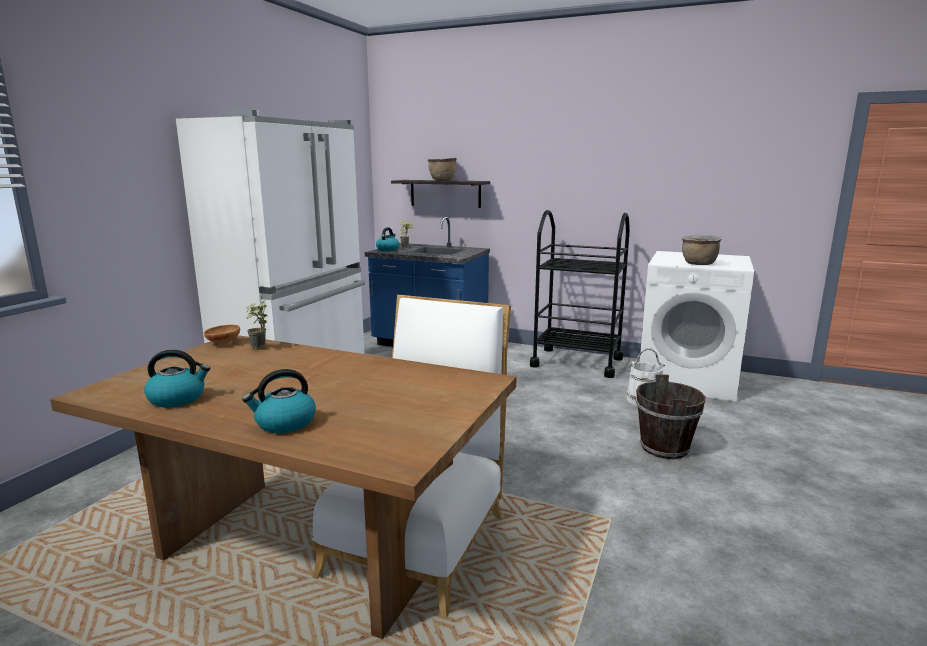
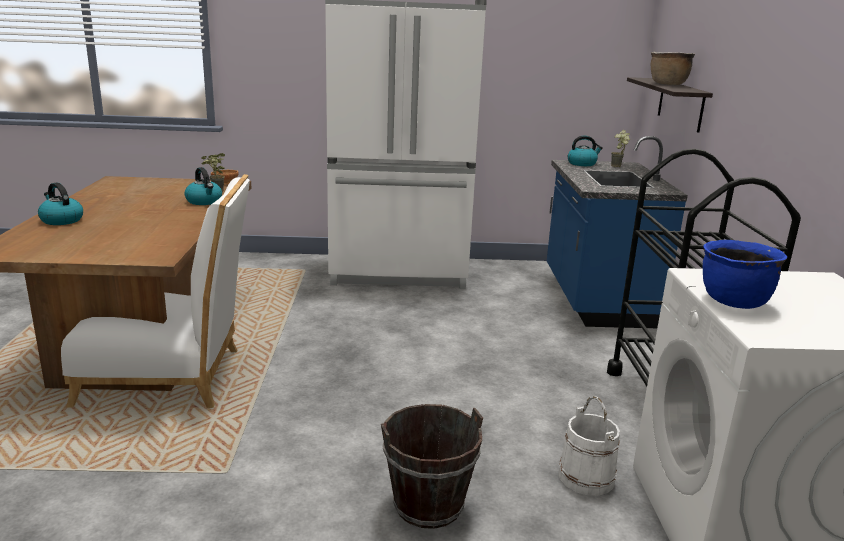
camera: 65 degrees right, 5 degrees up
(178, 398) = (106, 194): kettle -> kettle (204, 201)
(698, 264) = (733, 301): brown cooking pot -> blue cooking pot

